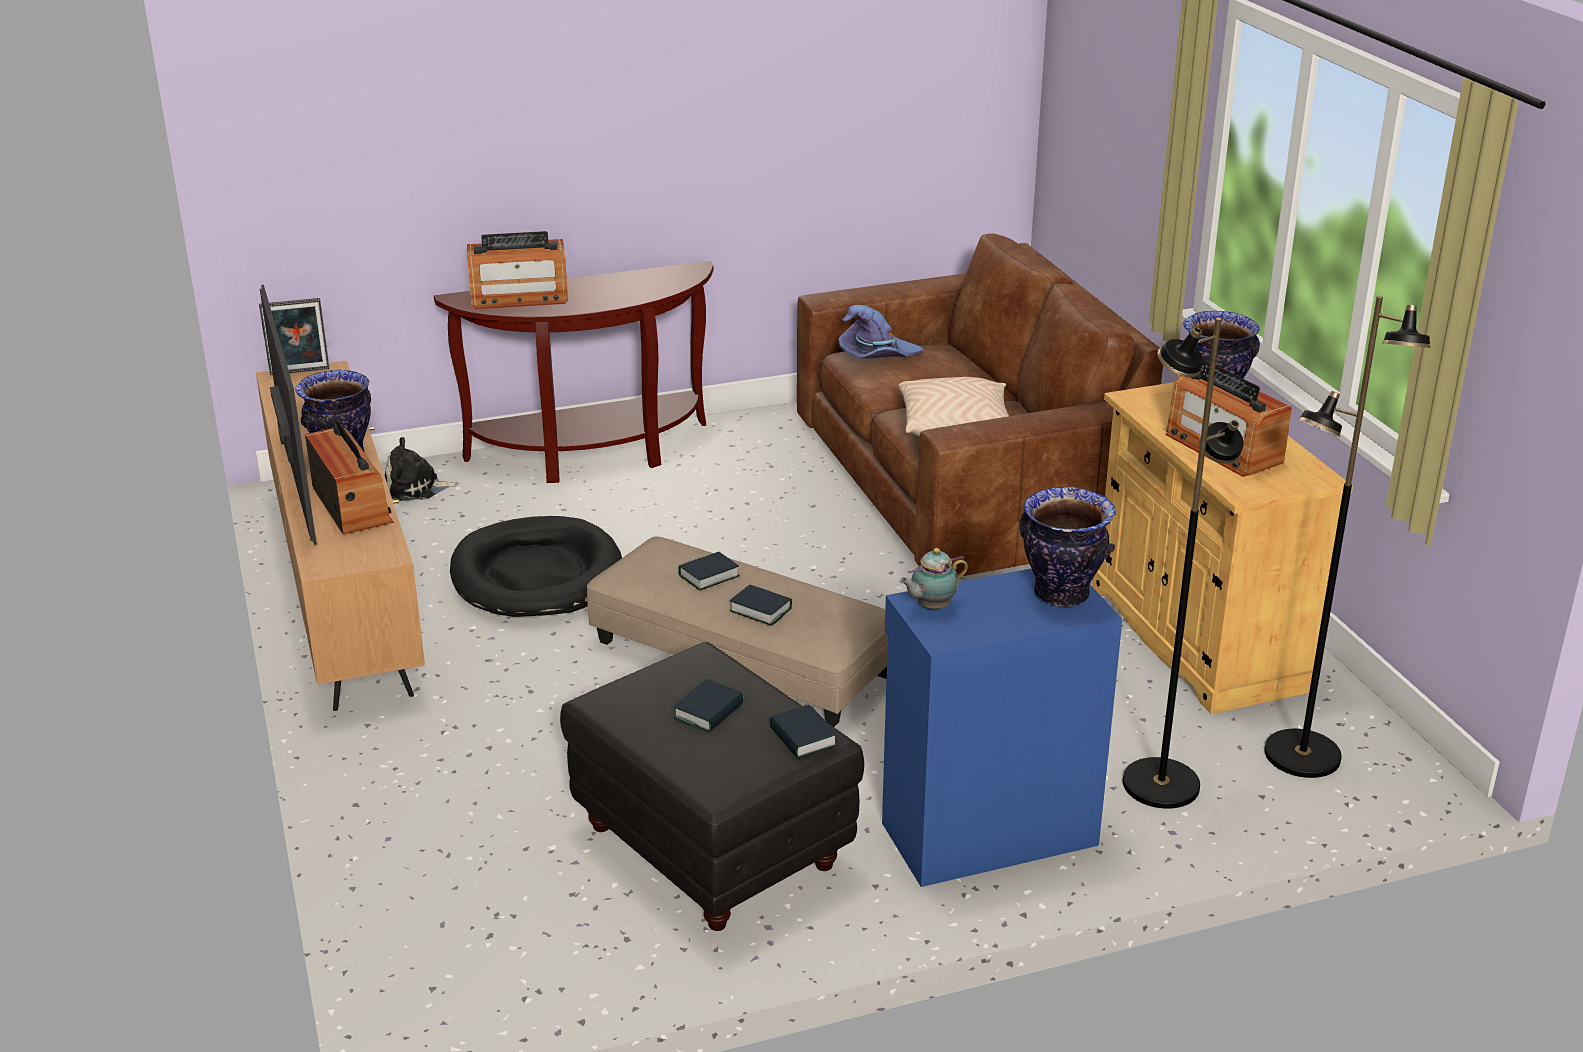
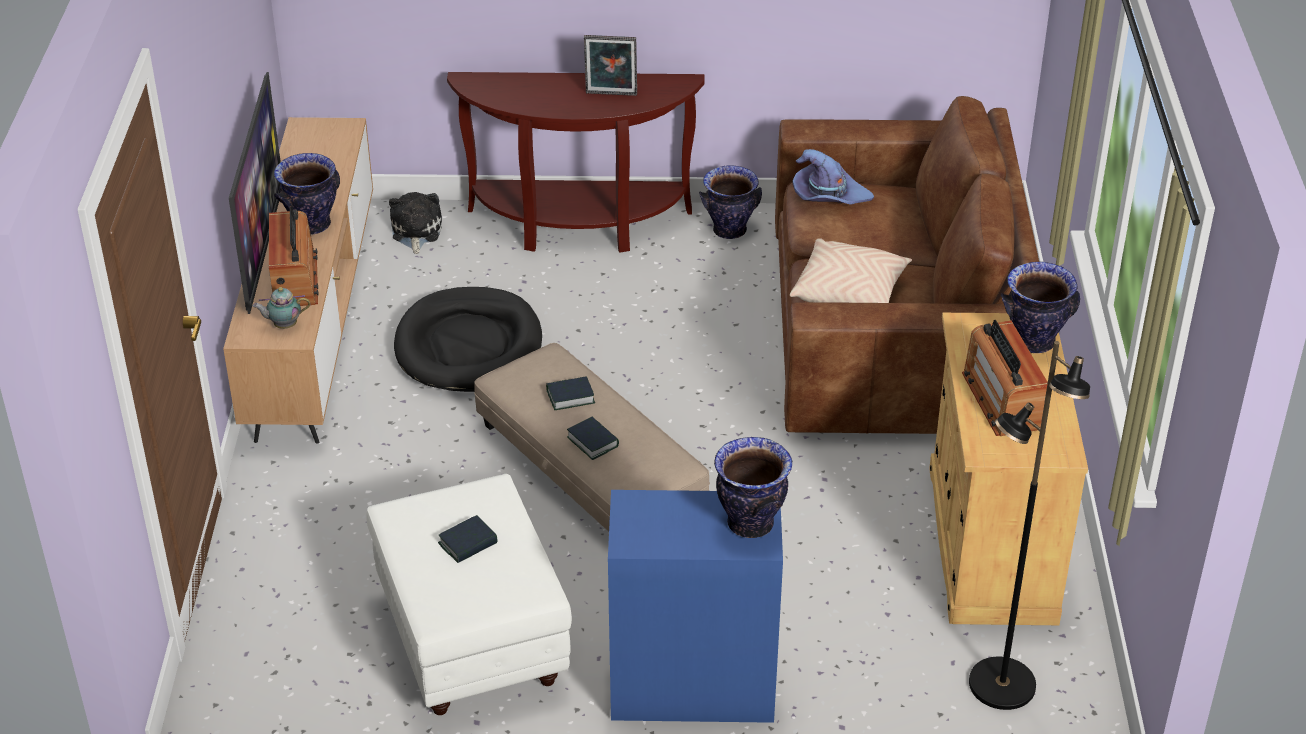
camera: 20 degrees right, 10 degrees up
(299, 372) = (322, 124): picture frame -> picture frame (611, 95)
(416, 488) = (415, 232): plush toy -> plush toy turned 75 degrees clockwise
(519, 297) = (516, 89): radio -> none
(710, 847) = (470, 641): black ottoman -> white ottoman
(753, 432) = (729, 230): none -> vase
(802, 738) = (525, 586): book -> none
(931, 607) = (638, 510): teapot -> teapot (284, 325)
(1159, 784) = (860, 679): black floor lamp -> none

